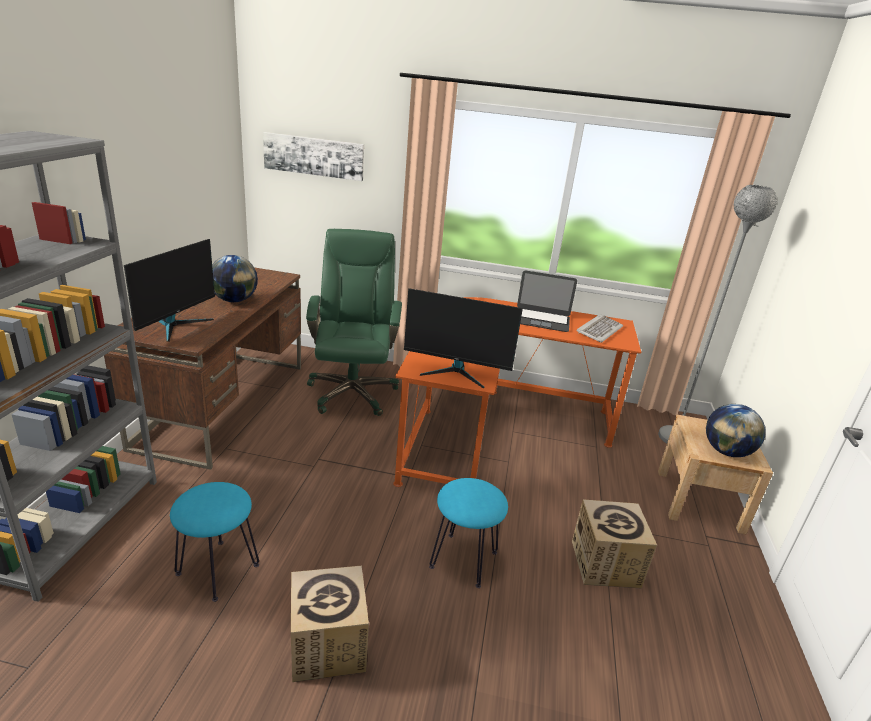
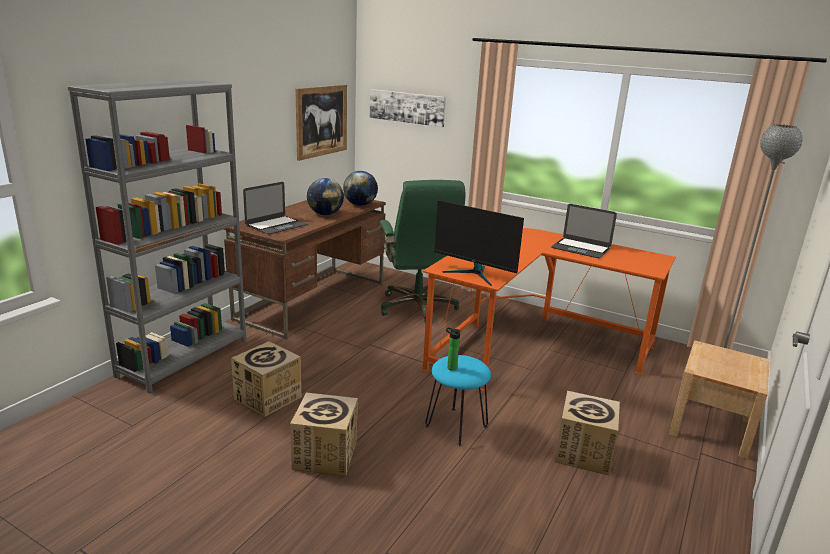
camera: 20 degrees right, 5 degrees down
(177, 325) = (276, 225): monitor -> laptop
(207, 176) = (321, 121): none -> picture
(218, 569) = (268, 398): turquoise stool -> cardboard box
(352, 395) = (416, 306): green office chair -> green office chair turned 150 degrees clockwise
(463, 501) = (450, 367): none -> bottle
(599, 330) = (633, 260): keyboard -> none
(726, 452) = (727, 372): globe -> globe (360, 205)

